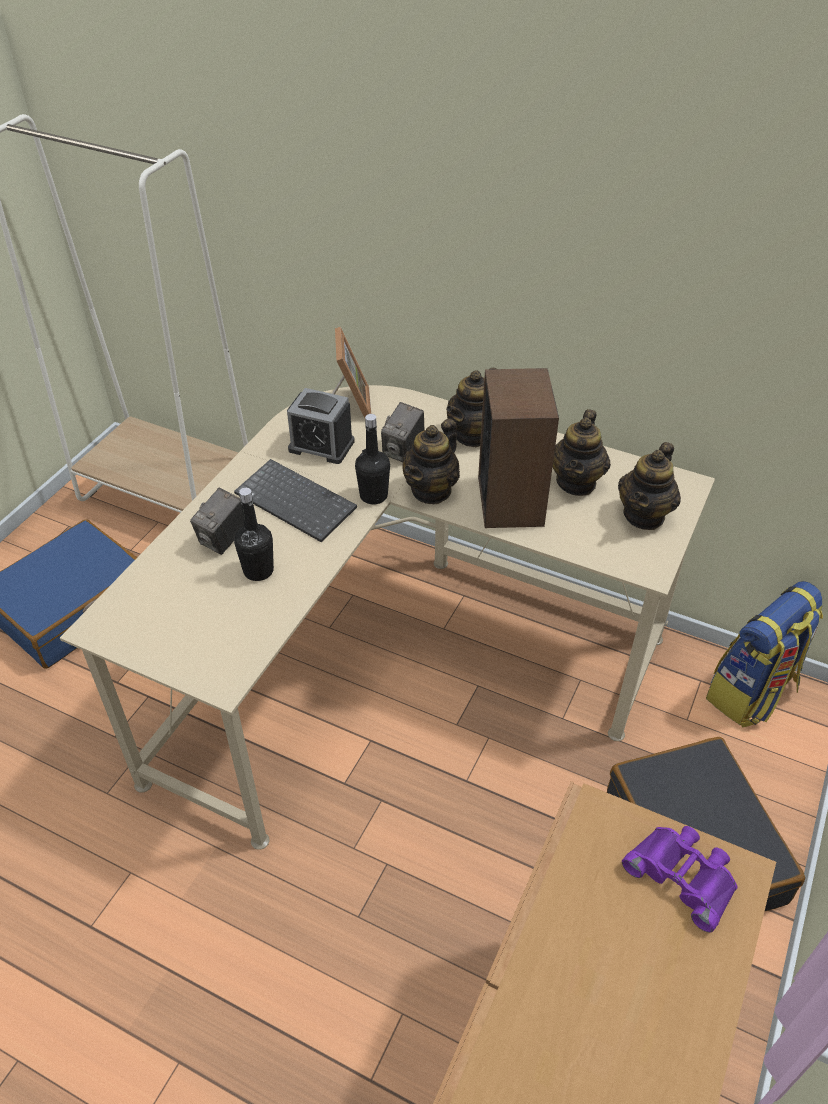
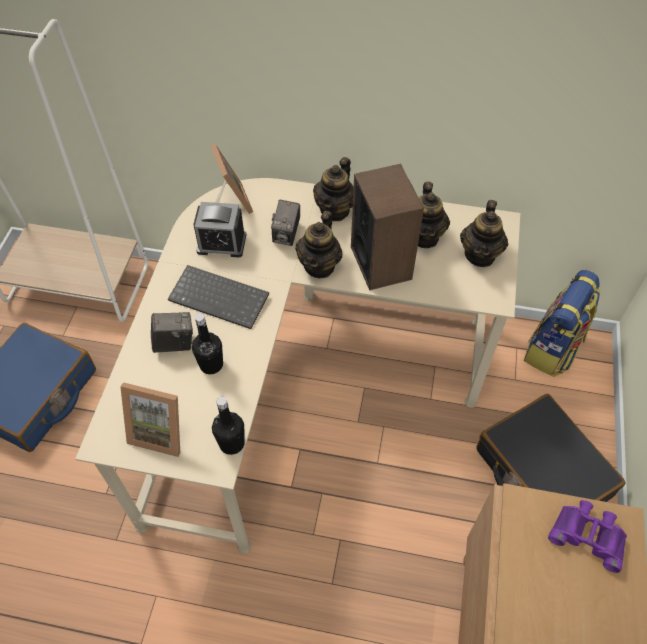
camera: 15 degrees left, 10 degrees up
(170, 629) = (161, 430): none -> picture frame
(224, 539) = (174, 343): camera -> camera turned 120 degrees counterclockwise
(373, 496) = (277, 280): black bottle -> black bottle (232, 443)

